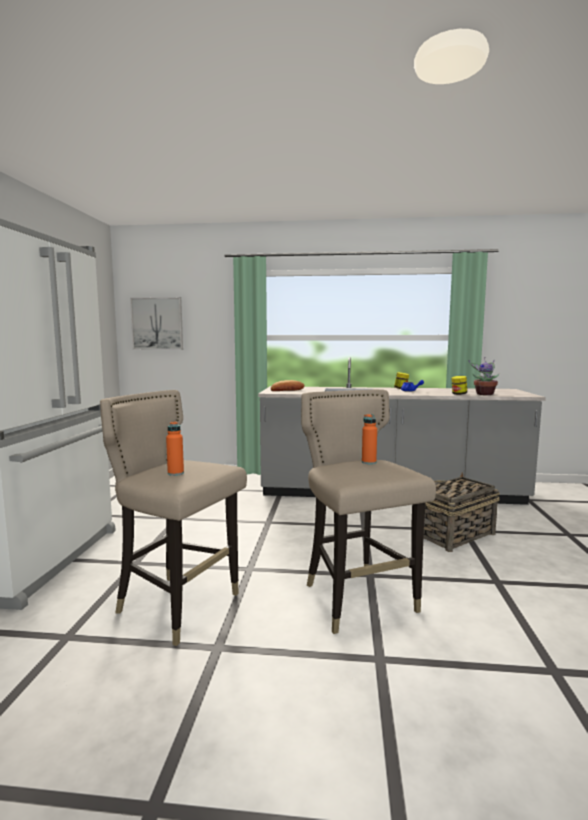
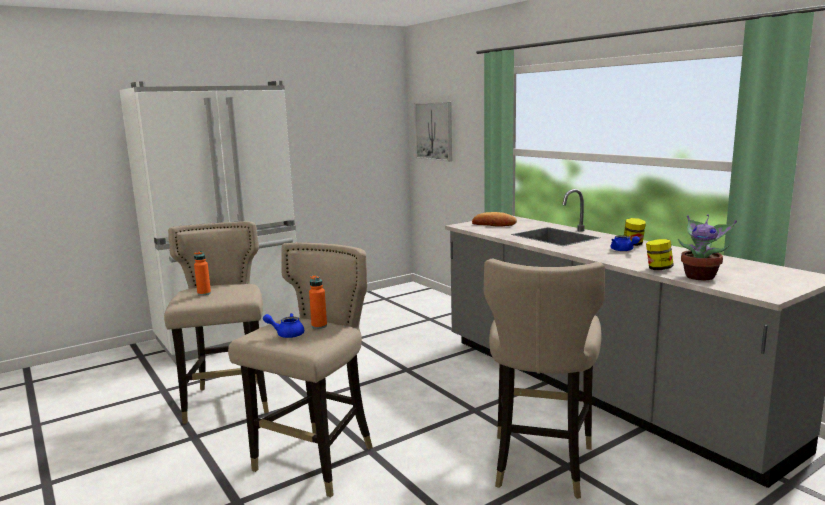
camera: 50 degrees right, 5 degrees up
(370, 472) = (286, 334): none -> blue teapot
(453, 535) = (540, 463): basket -> beige stool

